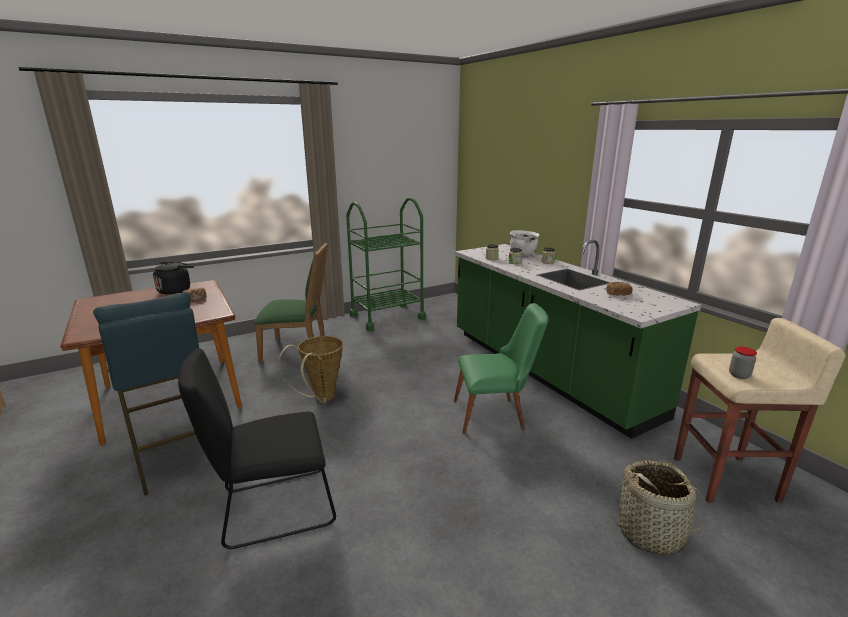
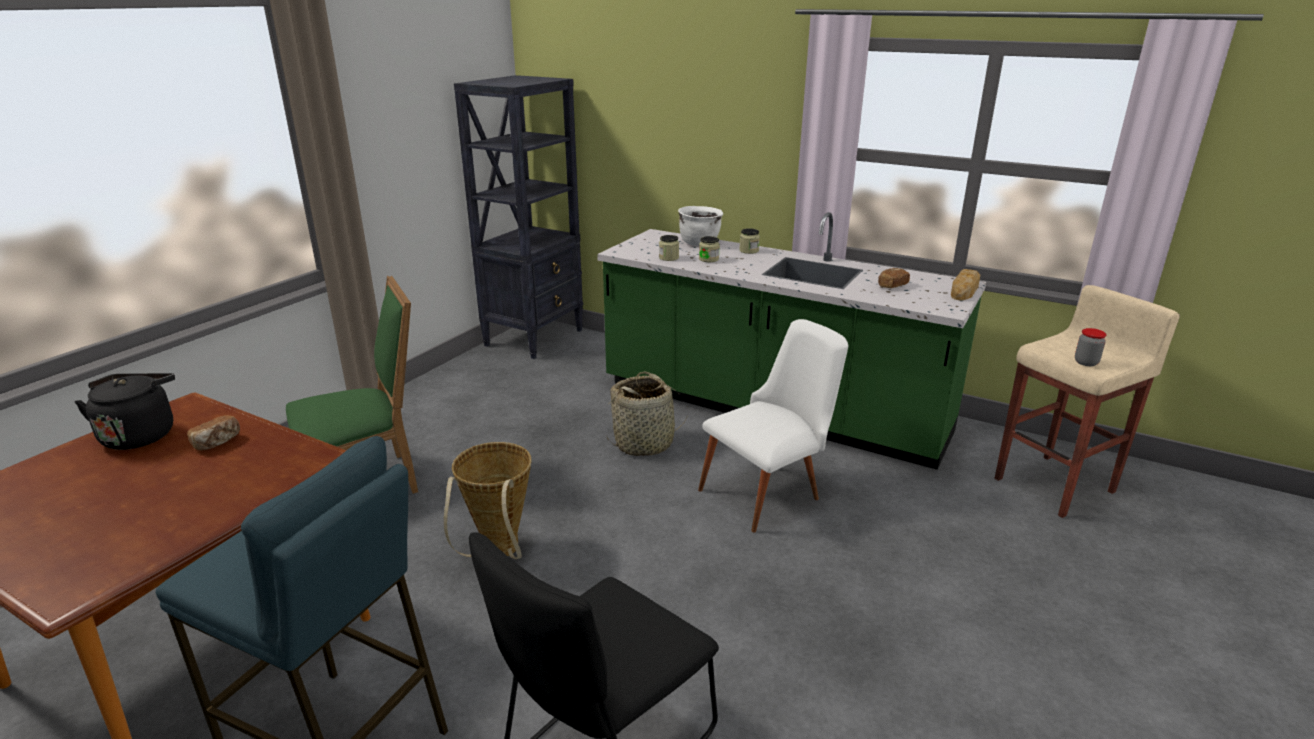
camera: 30 degrees left, 5 degrees up
(387, 317) = (465, 382): green cart -> none
(444, 303) = (535, 337): none -> black bookcase
(495, 415) = (769, 492): green chair -> white chair
(651, 533) = (1046, 573): basket -> basket (644, 443)
(673, 306) = (964, 290): none -> bread

